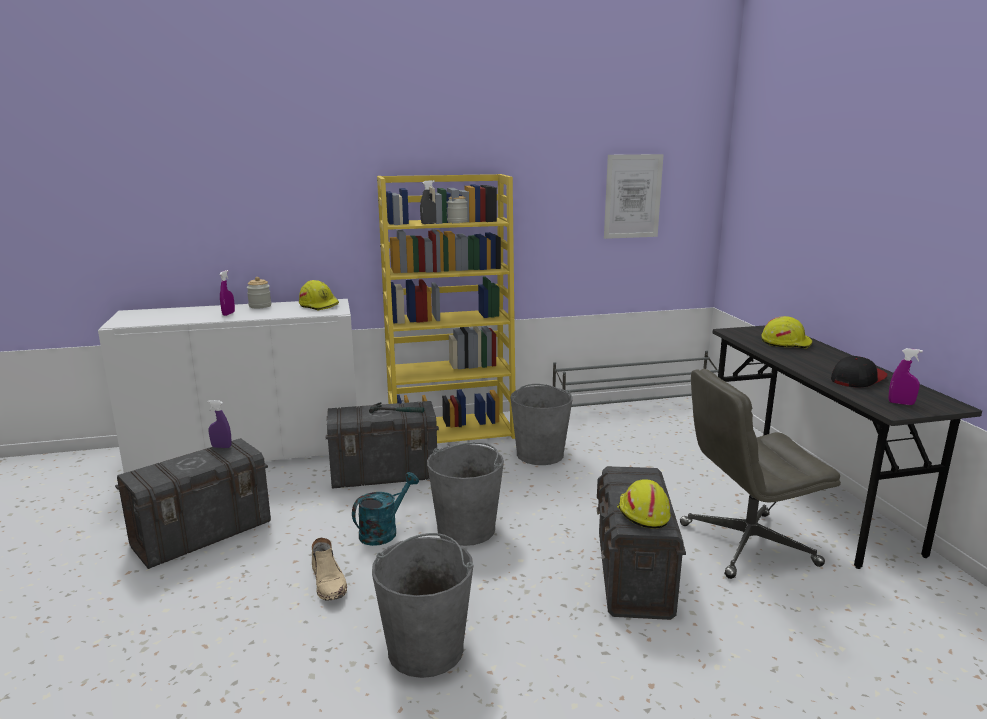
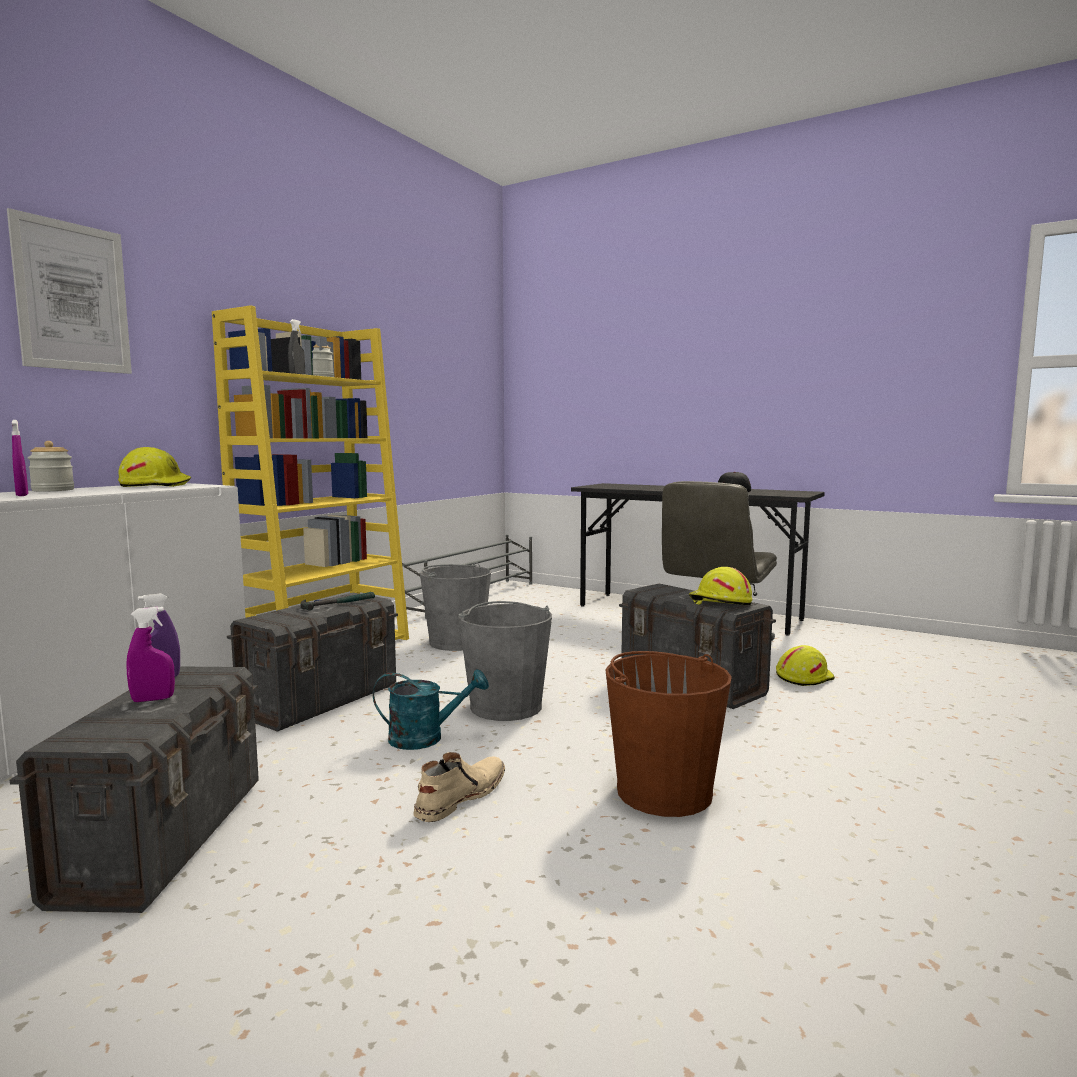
camera: 45 degrees left, 10 degrees down
(329, 583) = (460, 797): beige boot -> beige boot turned 75 degrees counterclockwise
(383, 531) = (426, 738): turquoise watering can -> turquoise watering can turned 90 degrees clockwise
(426, 649) = (663, 791): grey bucket -> brown bucket
(632, 196) = (445, 376): picture -> picture (72, 297)
(786, 343) = (639, 486): yellow hard hat -> yellow hard hat (803, 677)
(901, 403) = (787, 493): purple spray bottle -> purple spray bottle (153, 699)

